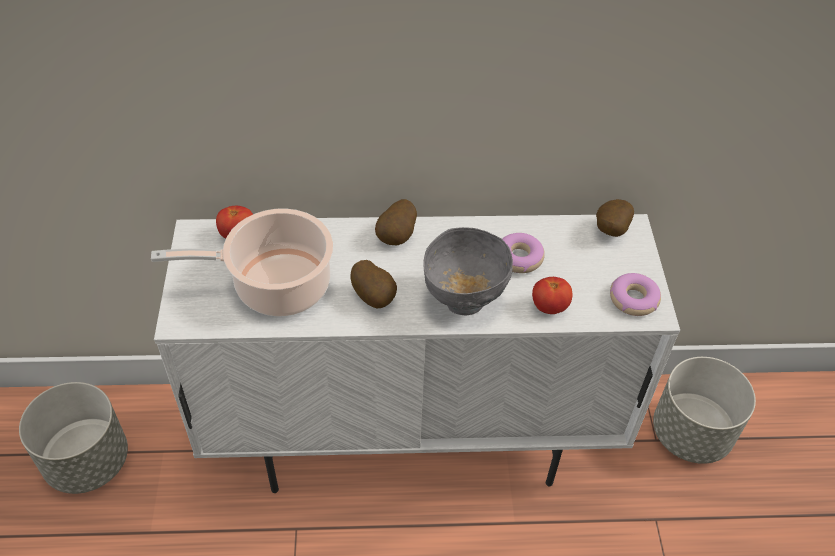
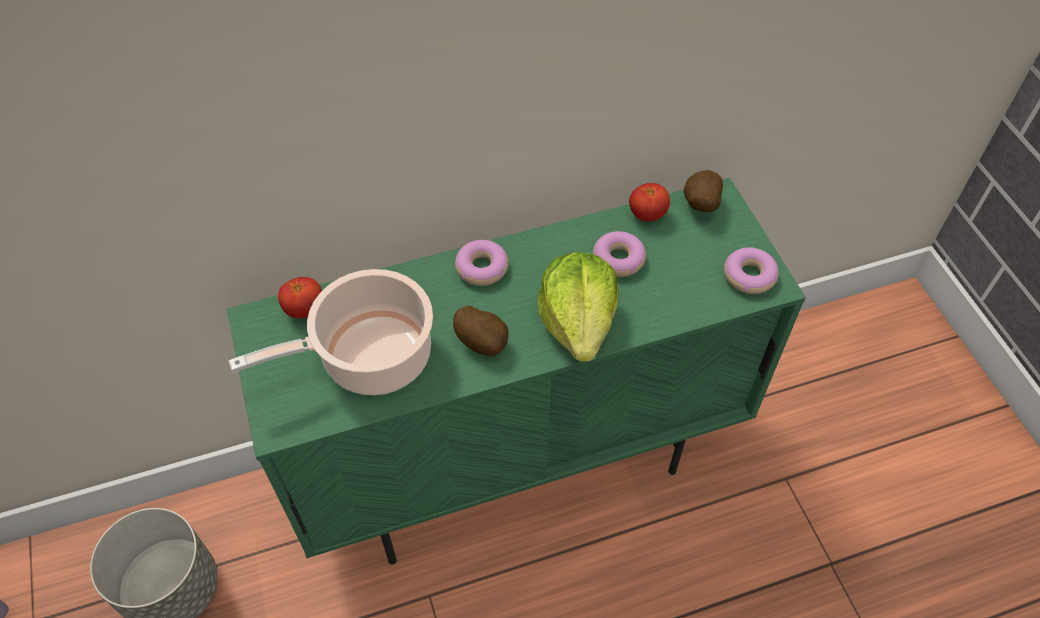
camera: 15 degrees left, 5 degrees up
(397, 237) = (482, 267): potato -> donut
(412, 439) = (518, 464): white cabinet -> green cabinet
(464, 300) = (578, 322): grey bowl -> lettuce
(549, 307) = (668, 306): tomato -> tomato (647, 214)
(690, 433) = (791, 380): grey planter -> none

